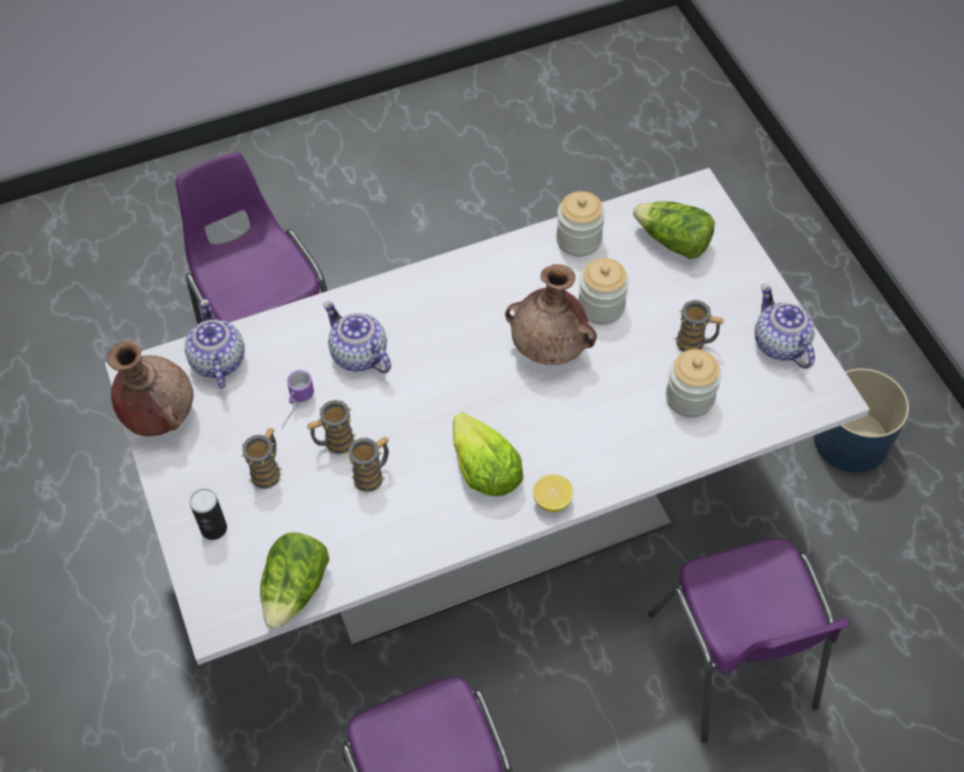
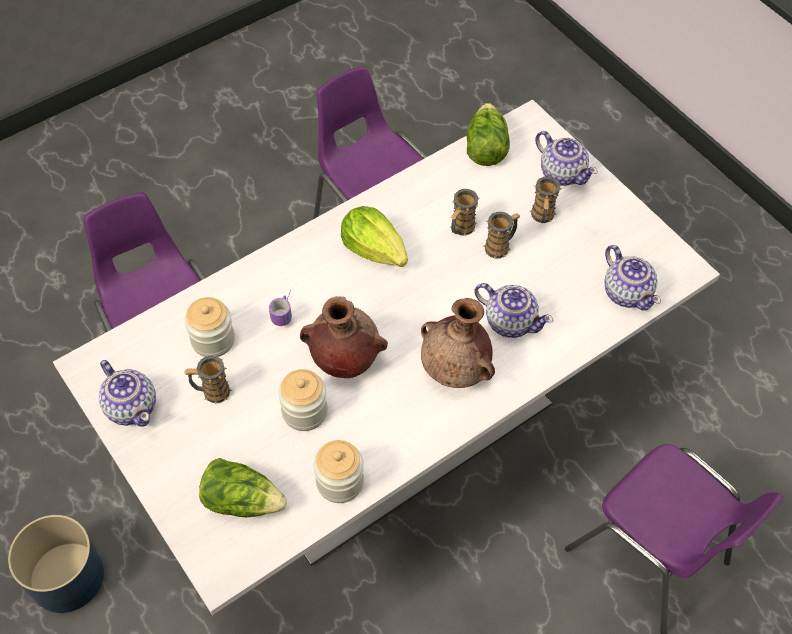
camera: 165 degrees right, 0 degrees up
(159, 415) = (649, 241): brown vase -> brown vase (456, 371)
(214, 528) = (562, 173): can -> teapot
(295, 407) = (544, 267): mug -> mug (285, 310)
(552, 500) = (315, 237): lemon -> none

